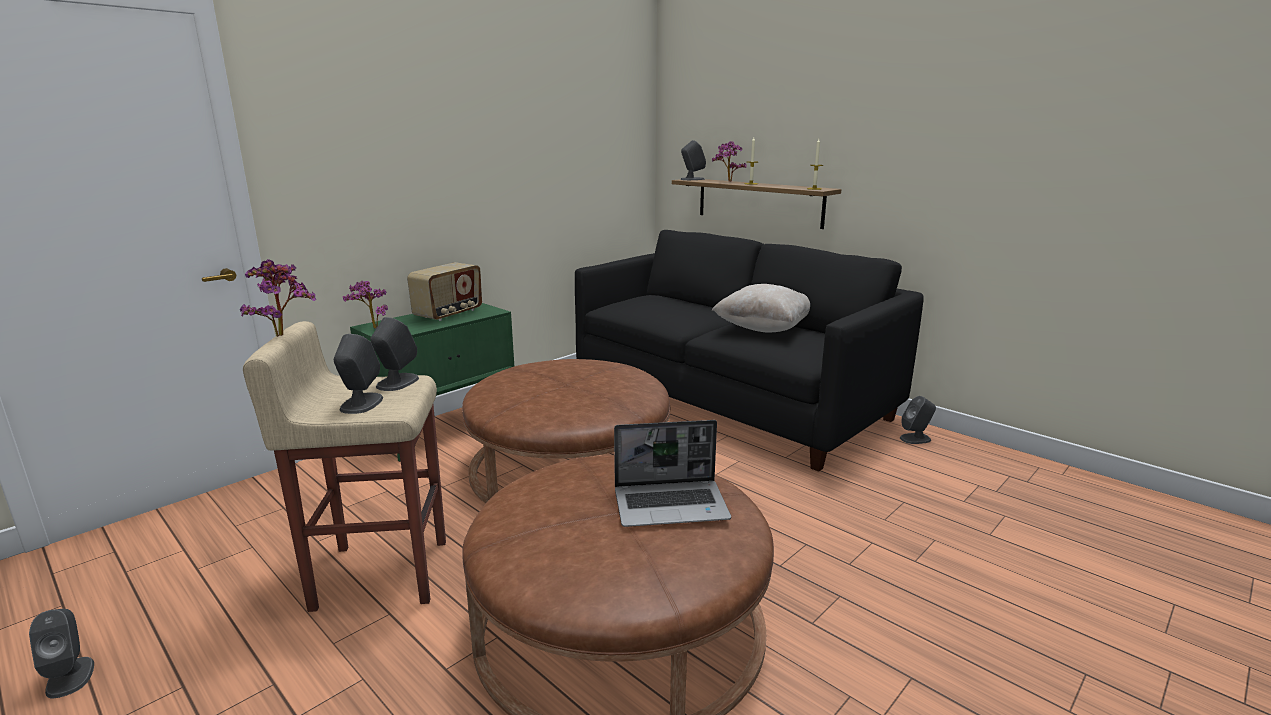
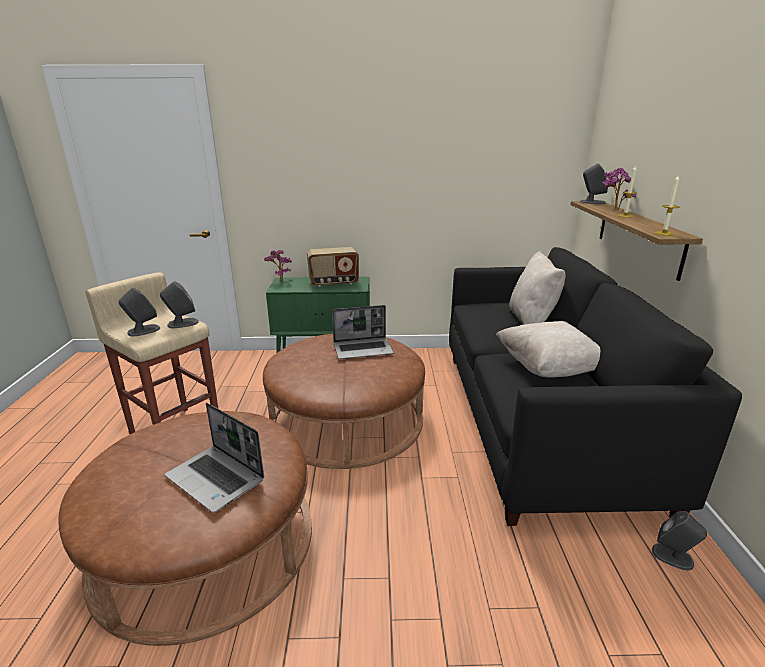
camera: 45 degrees right, 5 degrees up
(70, 676) = (49, 415): grey speaker -> none
(284, 334) = (127, 279): potted plant -> none
(570, 371) = (363, 349): none -> laptop
(686, 304) = (531, 321): none -> beige pillow

